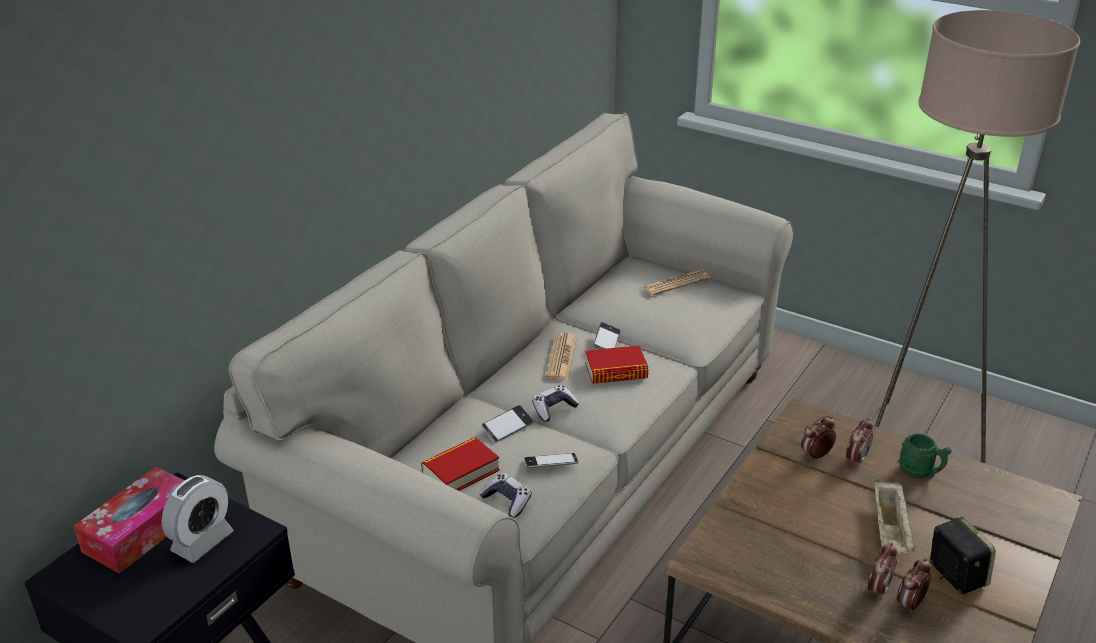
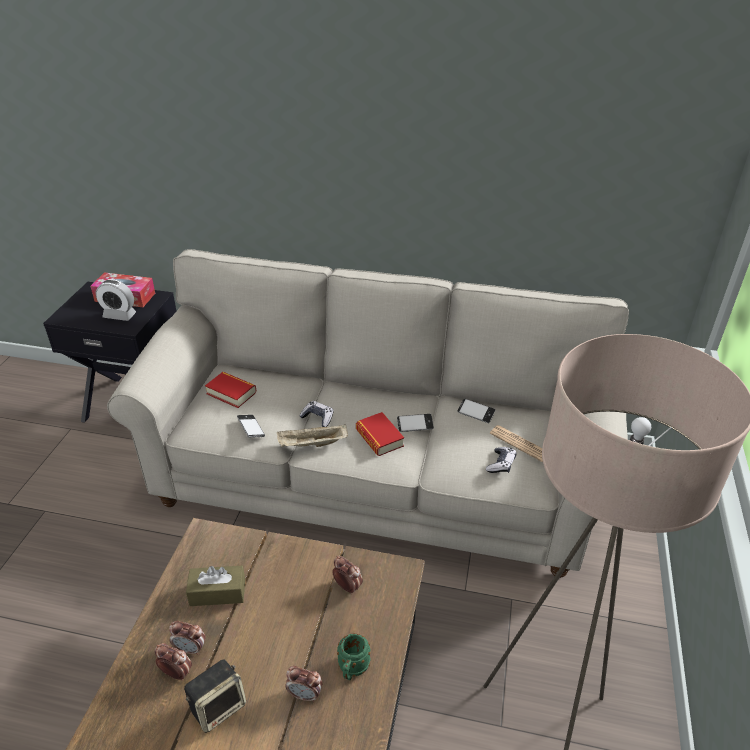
camera: 70 degrees right, 5 degrees up
(507, 427) = (283, 401): phone -> phone (476, 413)
(507, 501) = (208, 418): game controller -> game controller (501, 464)
(562, 357) = (382, 408): newspaper -> none
(800, 557) = (217, 592): none -> brown tissue box
(856, 459) = (353, 617): alarm clock -> alarm clock (305, 694)
(890, 531) = (264, 651): beige tray -> beige tray (312, 445)

